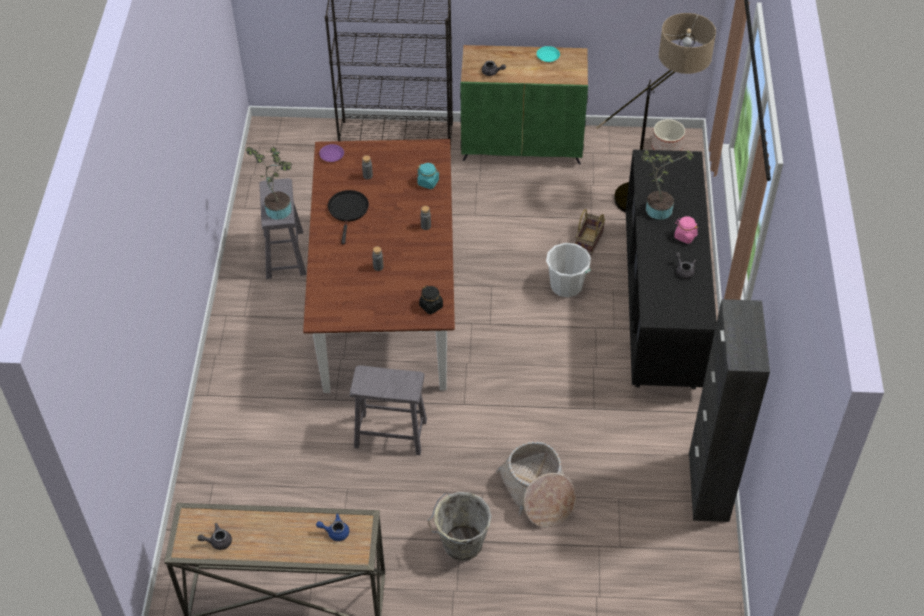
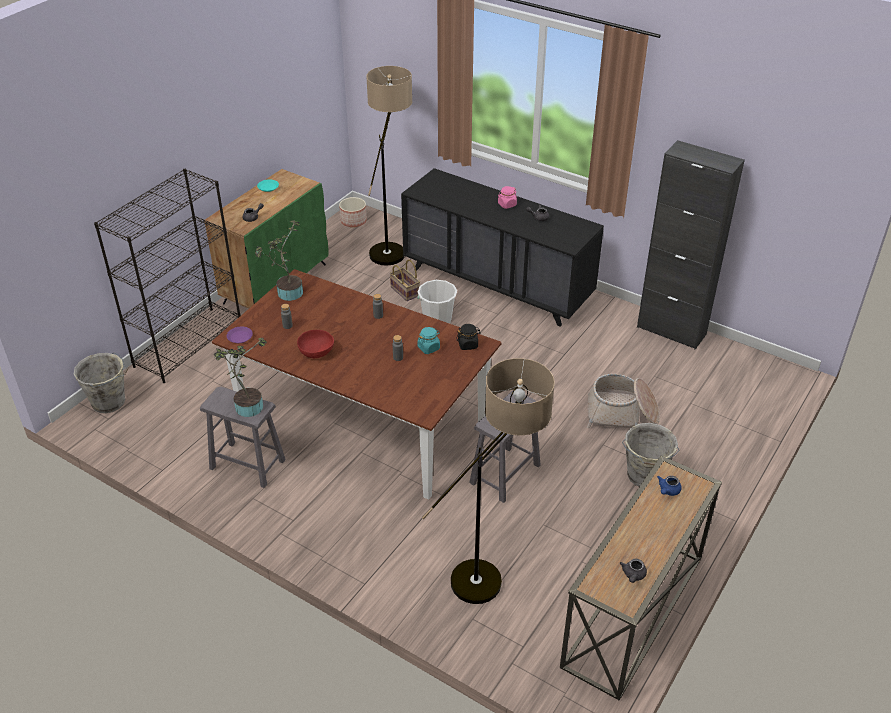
camera: 60 degrees left, 10 degrees down
(268, 477) = (493, 574): none -> floor lamp
(294, 133) = (110, 402): none -> grey bucket
(348, 211) = (316, 351): black frying pan -> red bowl
(428, 182) = (331, 297): turquoise jar -> turquoise jar (428, 348)
(656, 208) = (468, 205): potted plant -> potted plant (287, 293)

